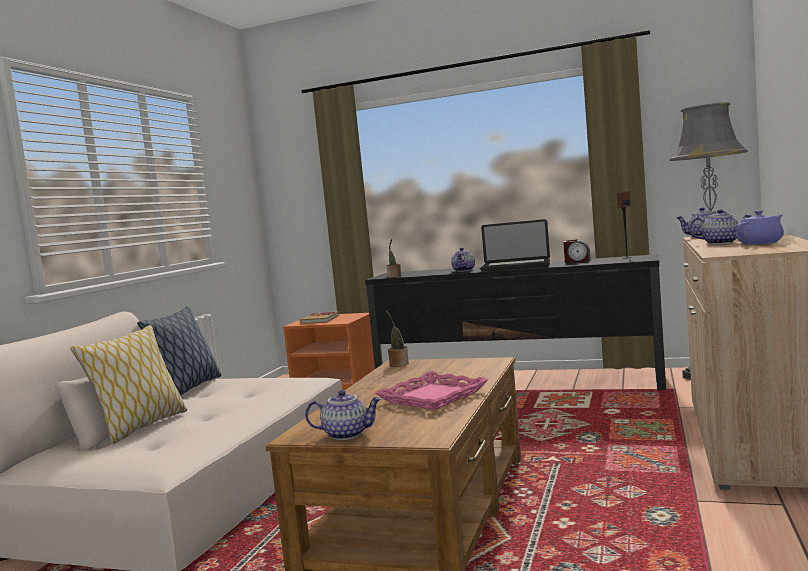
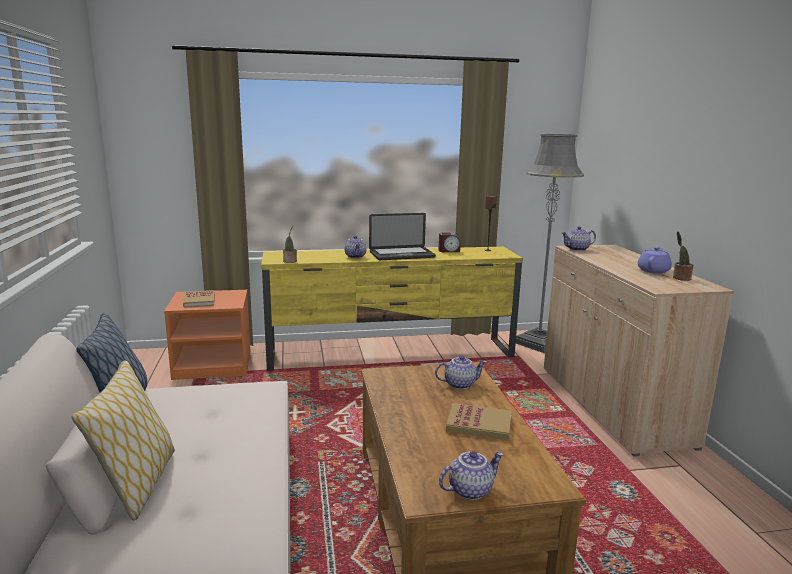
camera: 30 degrees left, 10 degrees up
(398, 364) = (382, 375): potted plant -> potted plant (680, 278)
(432, 397) = (479, 424): pink tray -> book
(518, 384) = (392, 354): black tv stand -> yellow tv stand
(721, 243) = (617, 265): teapot -> teapot (460, 384)

